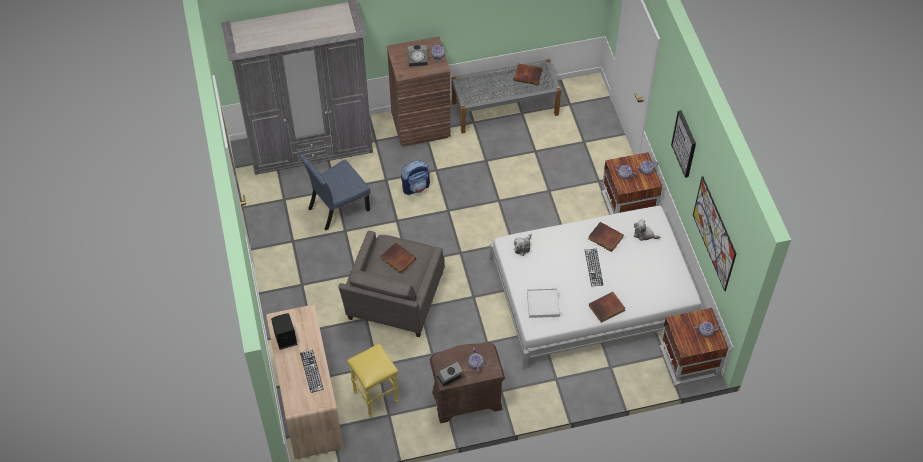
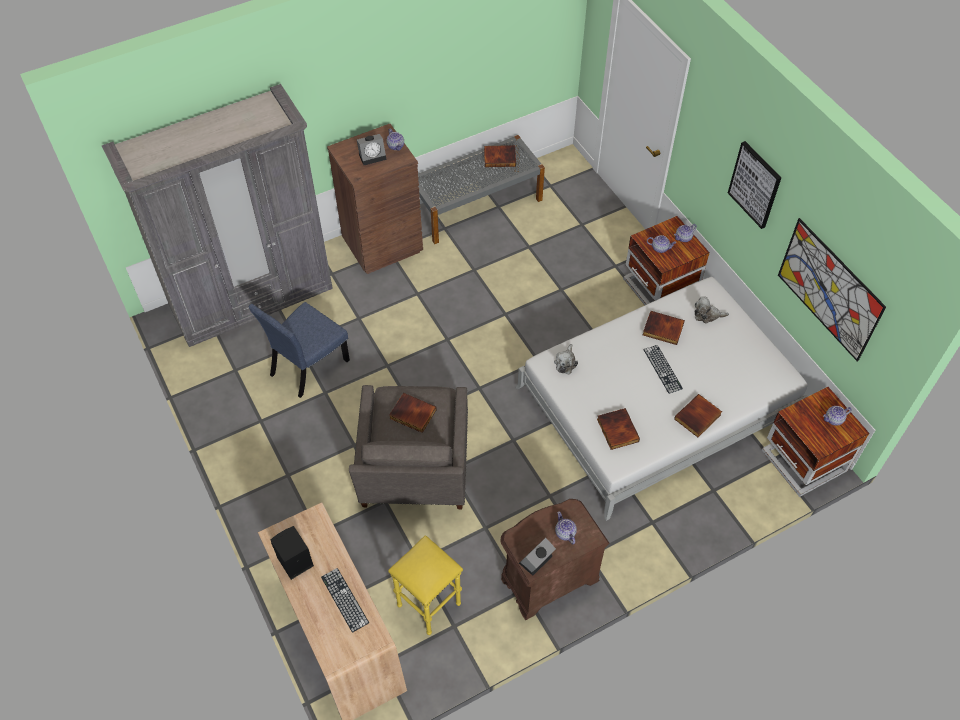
camera: 15 degrees left, 0 degrees up
(416, 187) = (399, 319): backpack -> none
(543, 304) = (616, 430): white tray -> book

